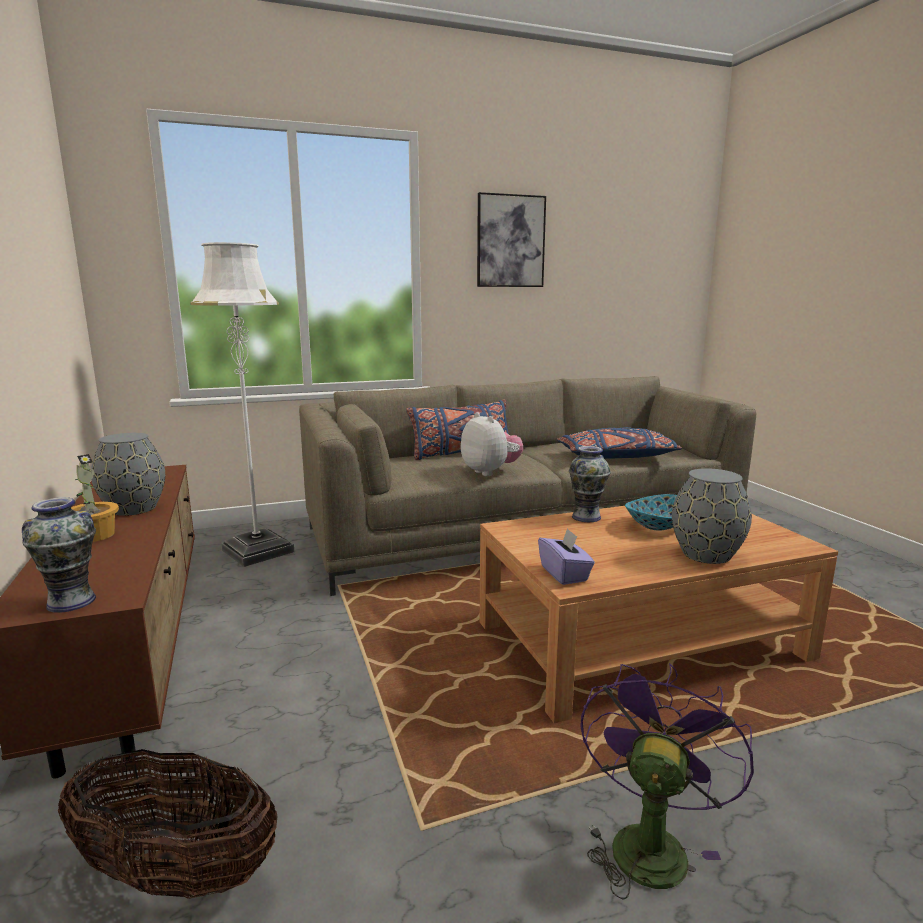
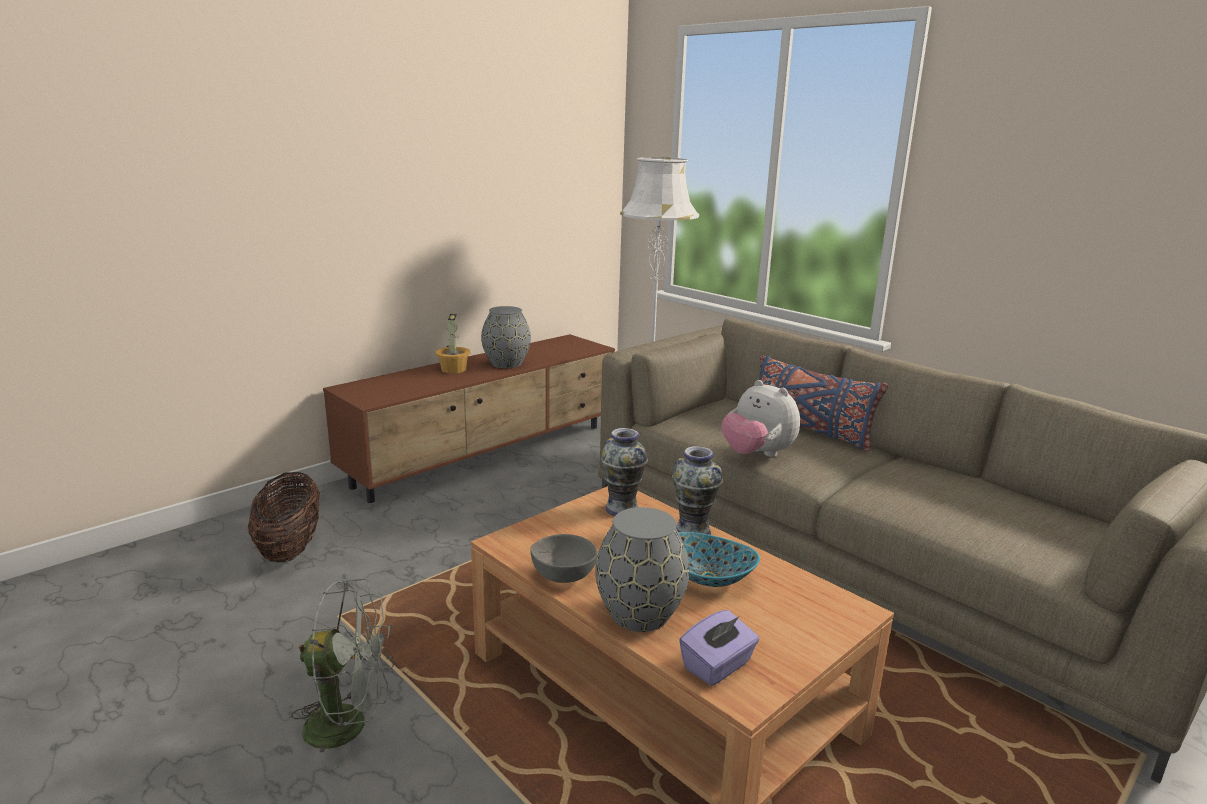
camera: 65 degrees right, 5 degrees up
(71, 601) = (361, 394): vase -> vase (622, 509)
(490, 472) = (757, 454): plush toy -> plush toy turned 105 degrees clockwise
(510, 241) = (1050, 157): picture -> none
(564, 574) = (524, 537): purple tissue box -> purple tissue box (718, 666)
(616, 456) = (946, 518): blue pillow -> none
(641, 570) = (562, 575): none -> grey bowl
(648, 841) = (349, 725): purple fan -> grey fan

